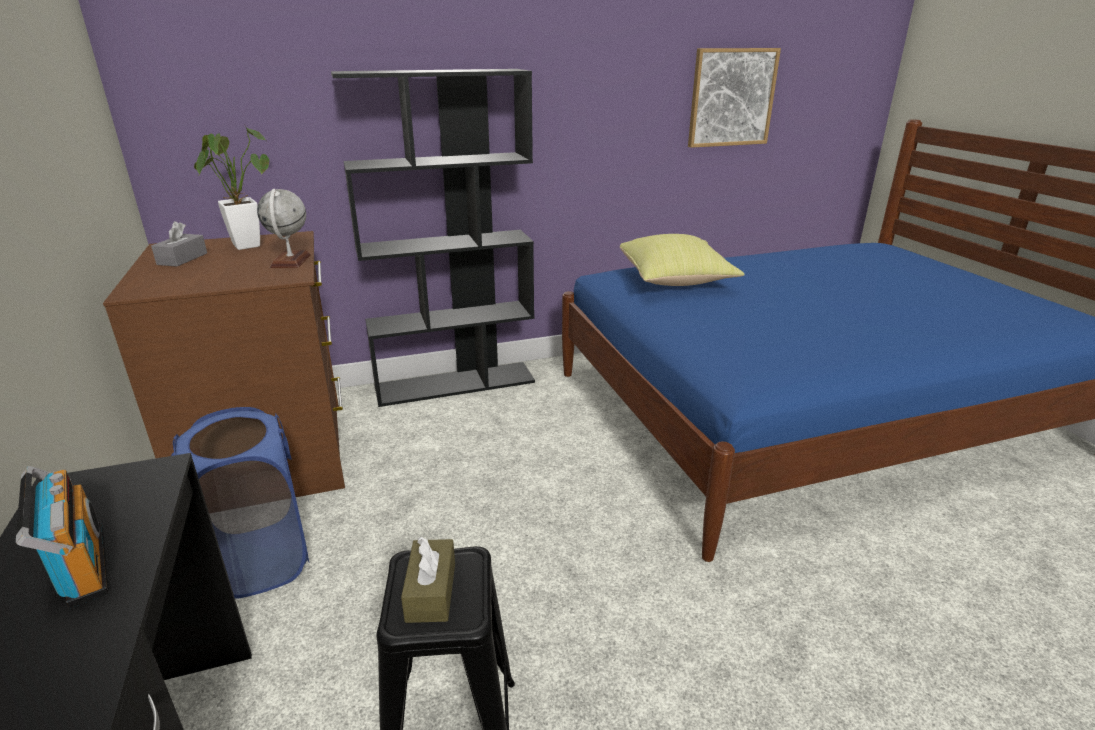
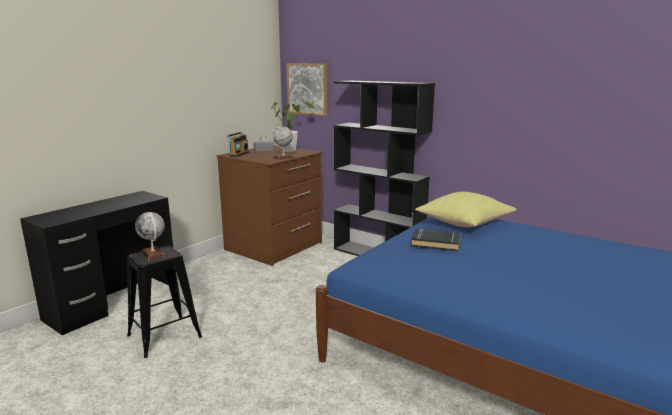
camera: 55 degrees right, 10 degrees down
(79, 567) = (109, 205): radio -> radio (238, 154)
(261, 560) = (219, 270): blue laundry basket -> none
(431, 591) = (153, 254): brown tissue box -> globe
(730, 316) = (436, 243): none -> black book
(731, 97) = (600, 111): picture -> picture (307, 89)

